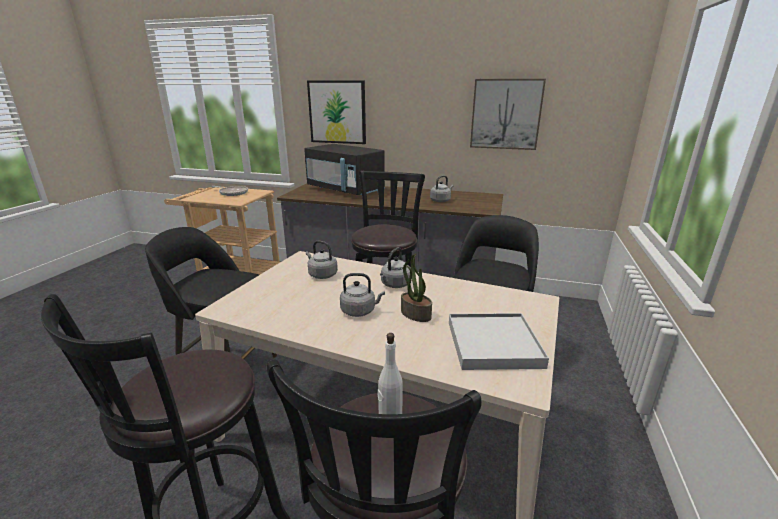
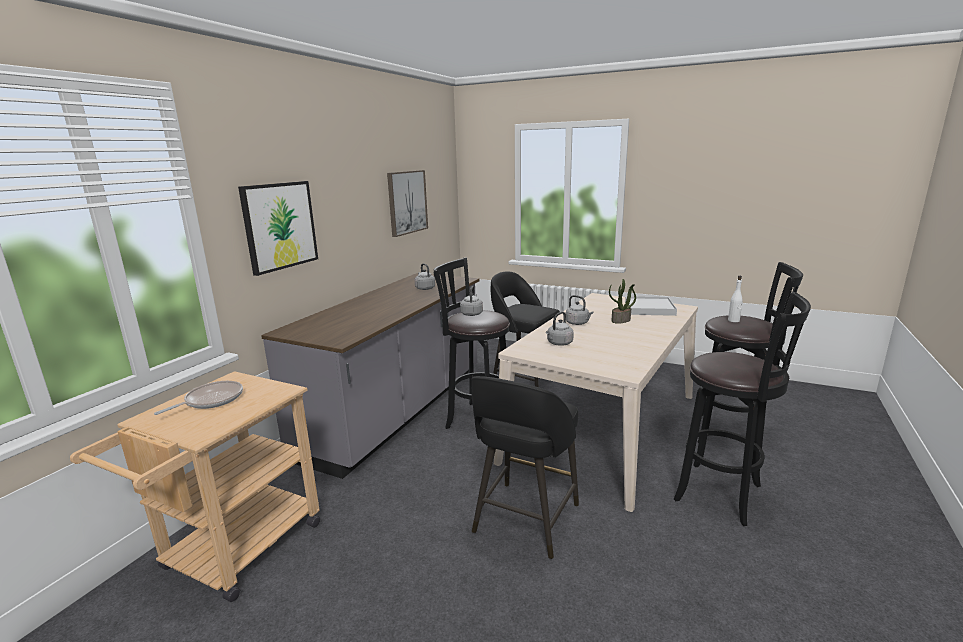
camera: 80 degrees left, 5 degrees down
(345, 190) = (343, 317): black microwave -> none
(360, 311) = (620, 332): grey kettle -> grey kettle (472, 313)

